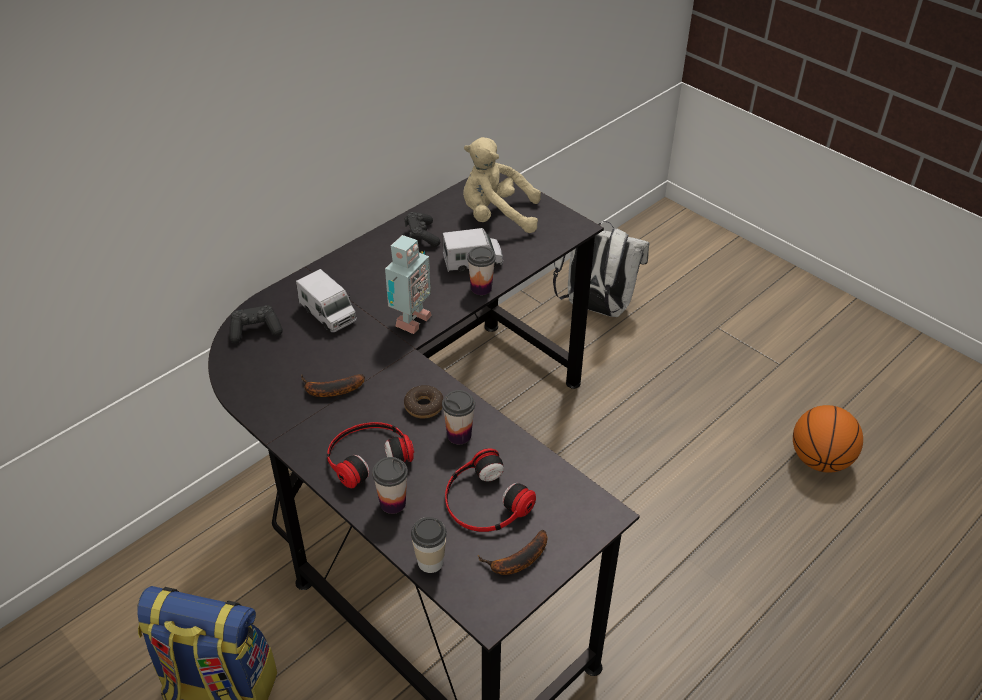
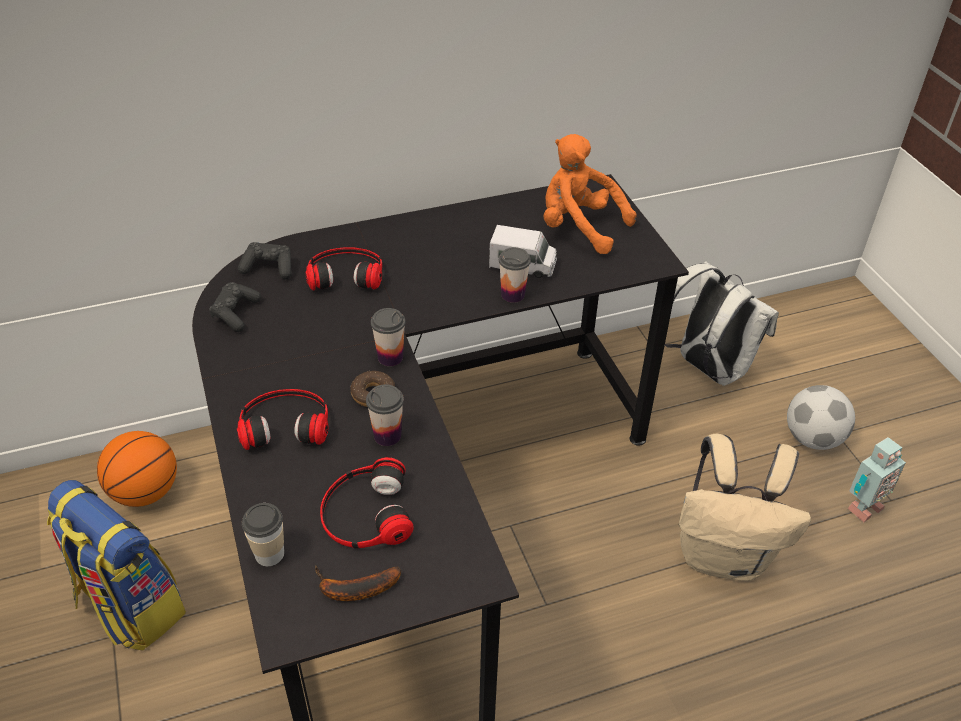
camera: 25 degrees right, 0 degrees up
(328, 314) = (346, 273): toy truck -> headphones
(330, 390) = (295, 347): banana -> none
(393, 503) = (275, 479): cup -> cup (390, 357)
(410, 321) = (418, 305): toy robot -> toy robot (862, 507)
(422, 236) = (488, 225): black game controller -> black game controller (236, 314)
(496, 216) = (579, 227): beige plush toy -> orange plush toy
(687, 451) = (724, 556): none -> beige backpack
(702, 337) = (812, 438): none -> football
(819, 460) = (880, 626): basketball -> basketball (145, 492)

